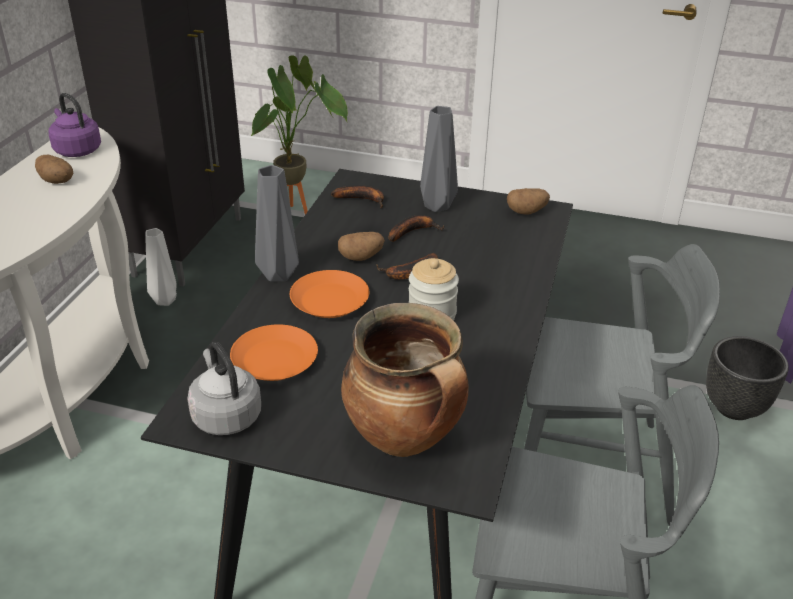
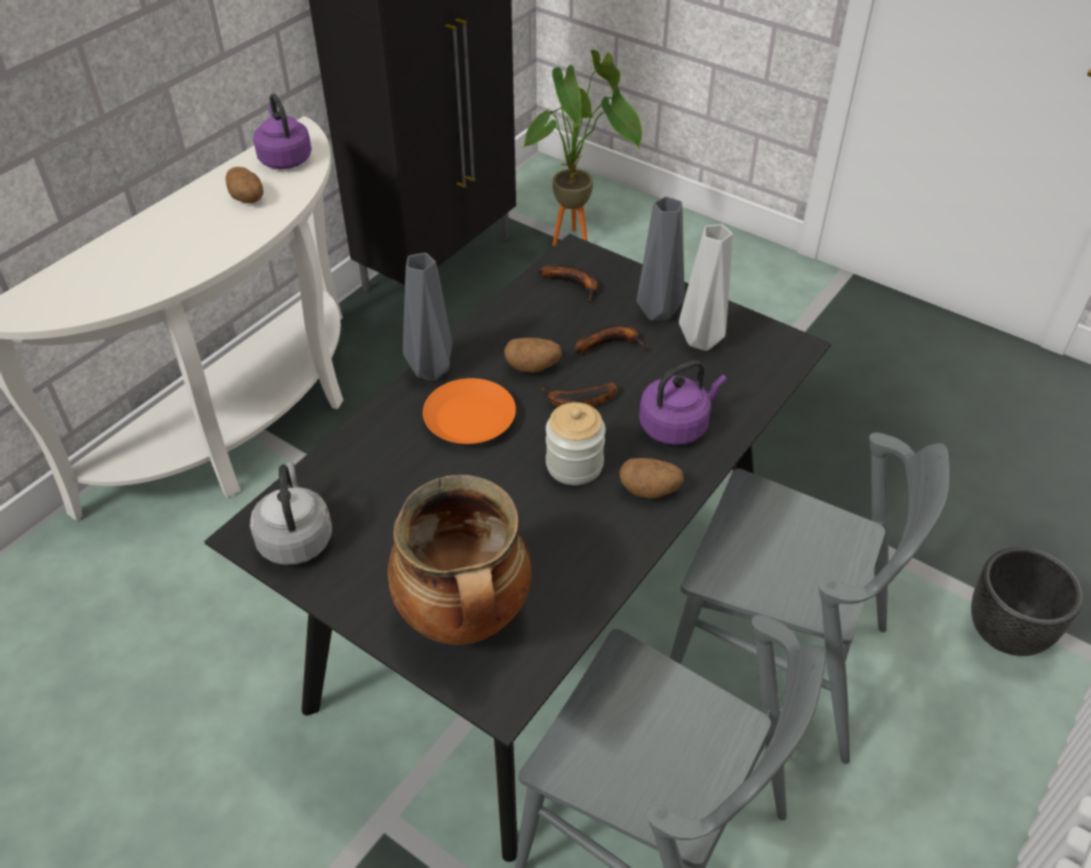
camera: 20 degrees right, 10 degrees up
(166, 300) = (388, 327): grey vase -> grey vase (704, 340)
(275, 359) = (376, 481): orange plate -> none
(494, 274) = (676, 425): none -> purple kettle
(526, 211) = (764, 343): potato -> potato (650, 490)

